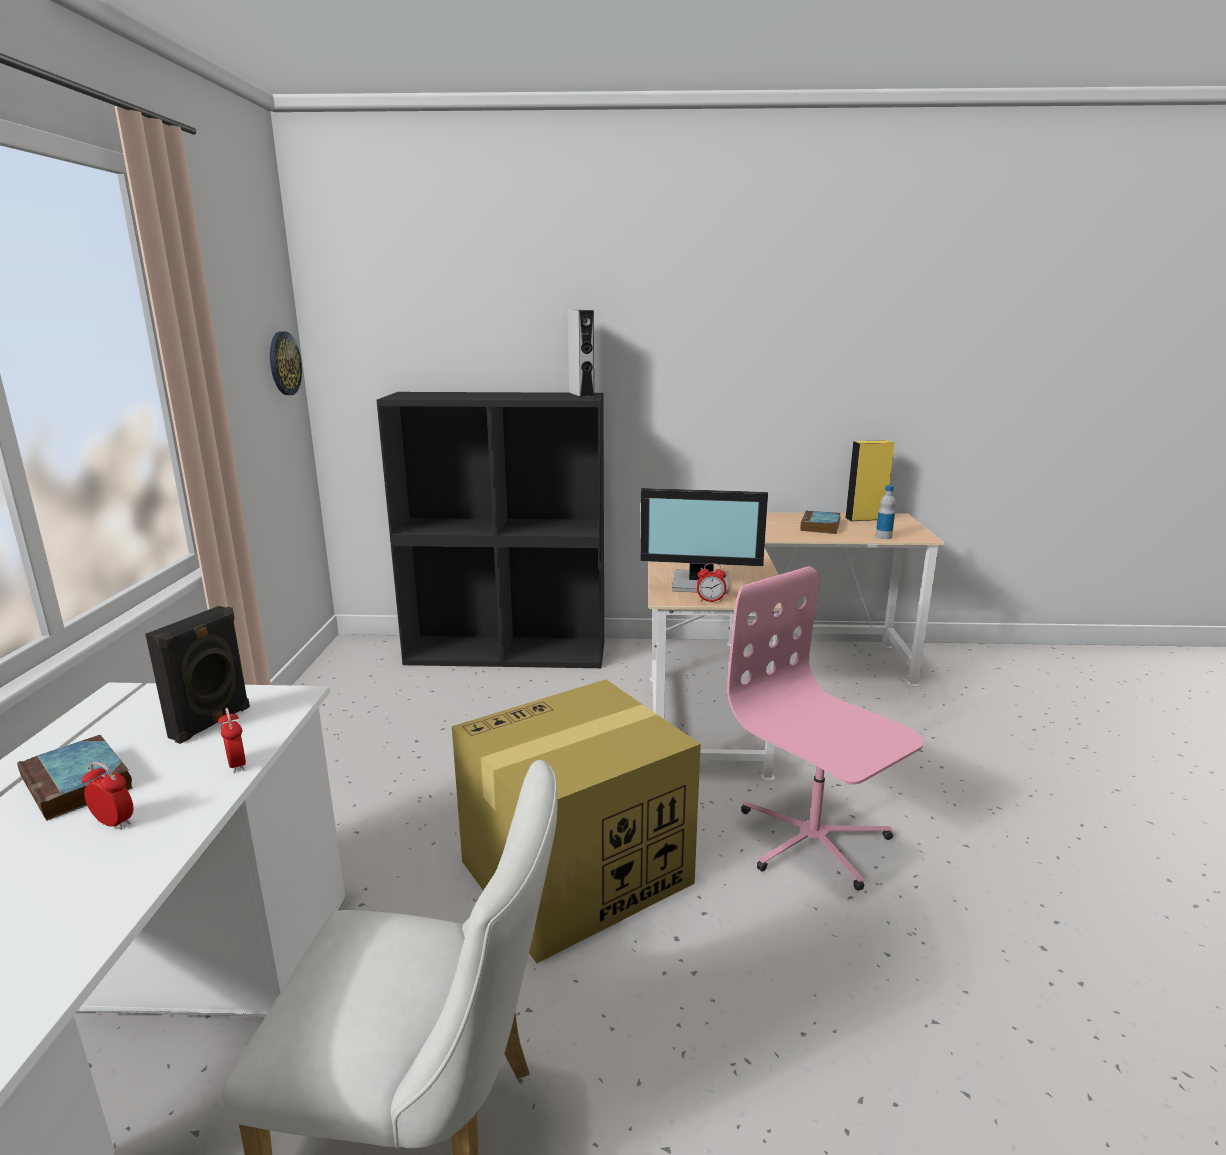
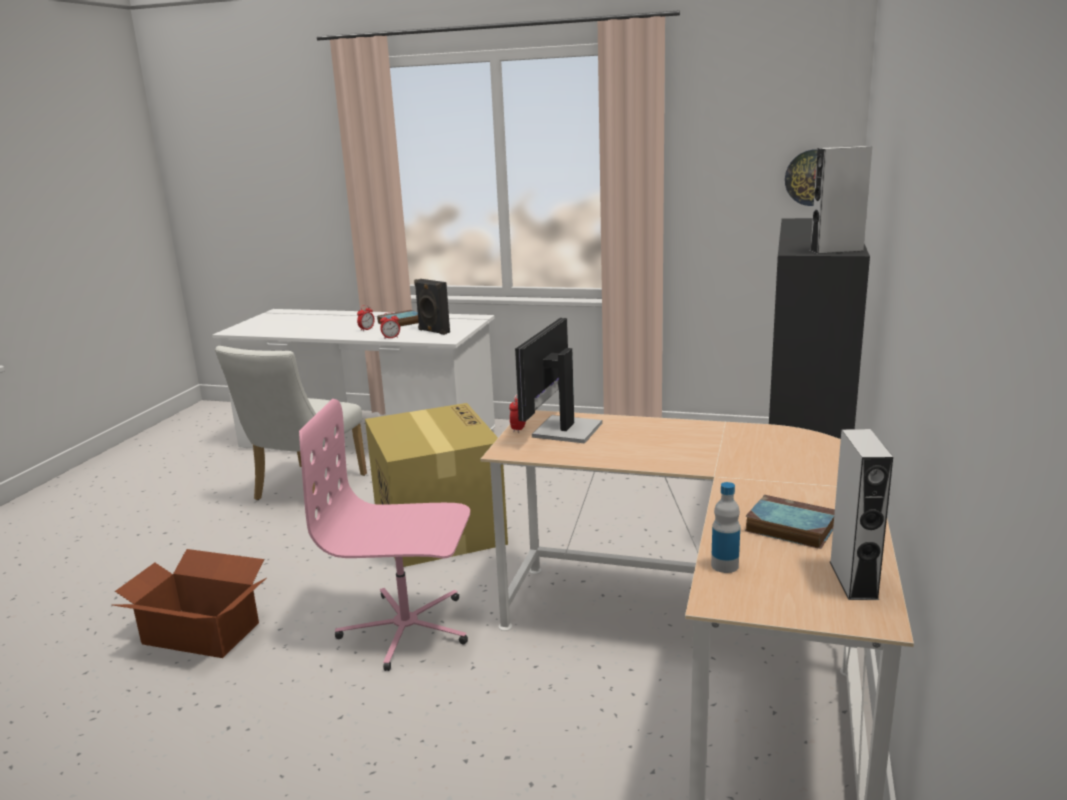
camera: 105 degrees right, 0 degrees up
(812, 840) = (406, 629): pink office chair -> pink office chair turned 150 degrees counterclockwise
(865, 518) = (853, 580): yellow speaker -> grey speaker
(960, 1048) = (201, 632): none -> cardboard box

